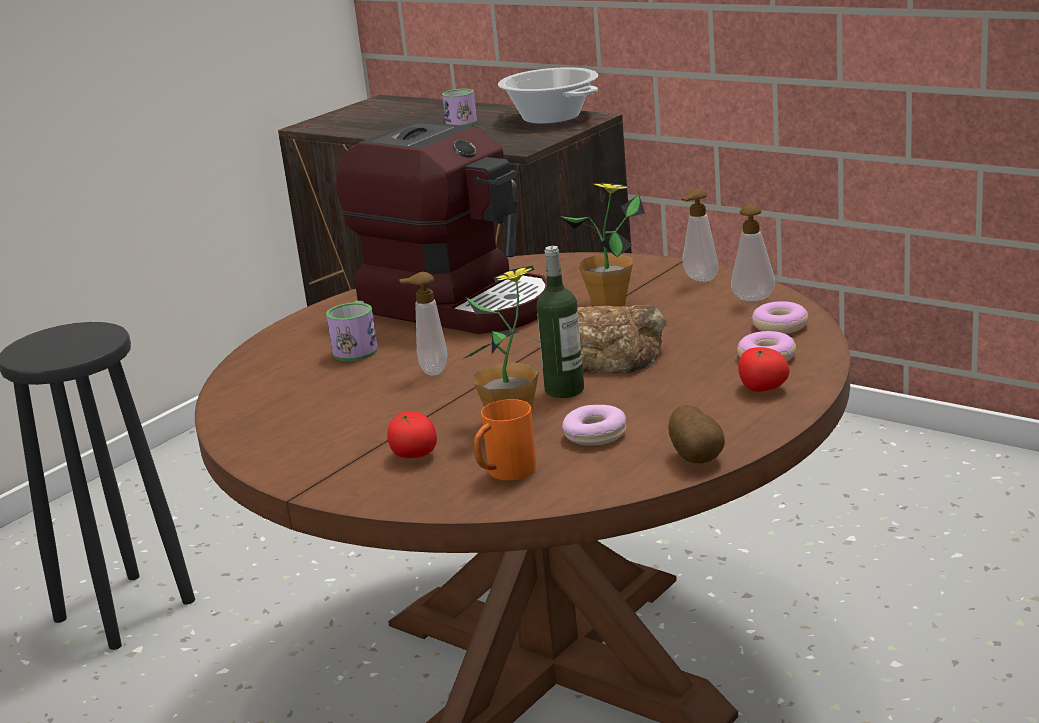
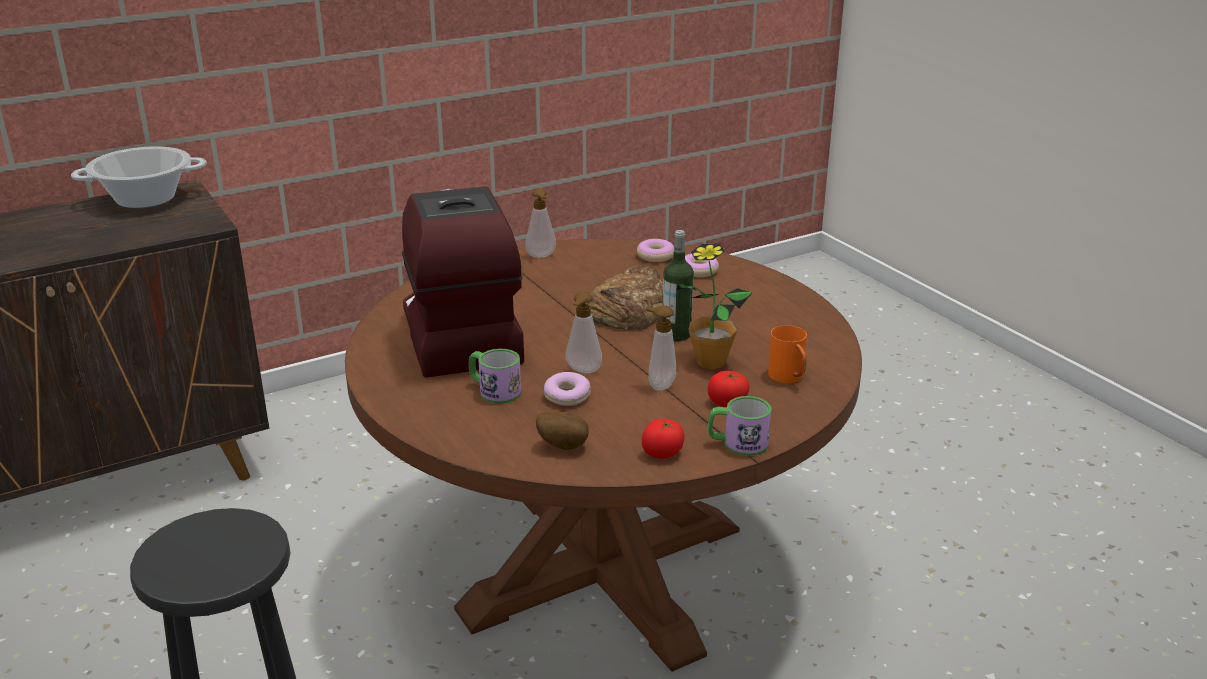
camera: 70 degrees left, 5 degrees up
(458, 304) = (458, 337): coffee machine -> coffee machine turned 75 degrees counterclockwise
(459, 122) = (60, 229): mug -> mug (737, 443)
(595, 435) = (758, 341): donut -> donut (567, 396)
(609, 304) = (542, 290): potted plant -> none
(698, 458) = (820, 321): potato -> potato (563, 446)
(753, 297) = (597, 250): soap dispenser -> soap dispenser (659, 385)
(762, 388) = (743, 283): tomato -> tomato (662, 453)

